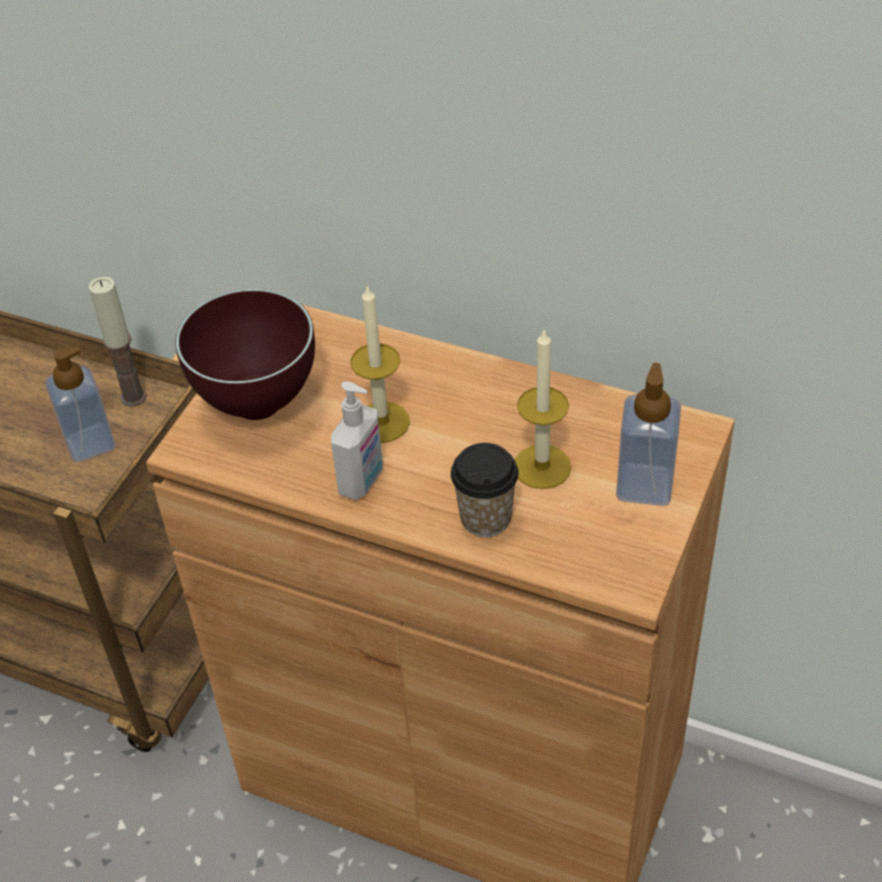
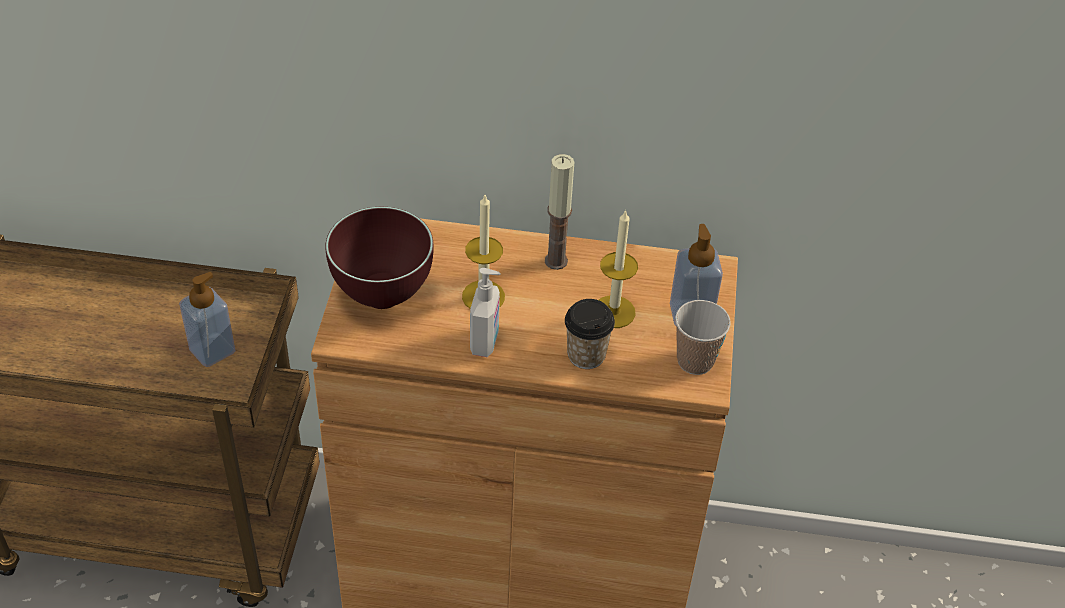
camera: 20 degrees left, 0 degrees up
(133, 397) = (234, 308): candle -> candle (556, 261)
(629, 549) = (695, 361): none -> cup

